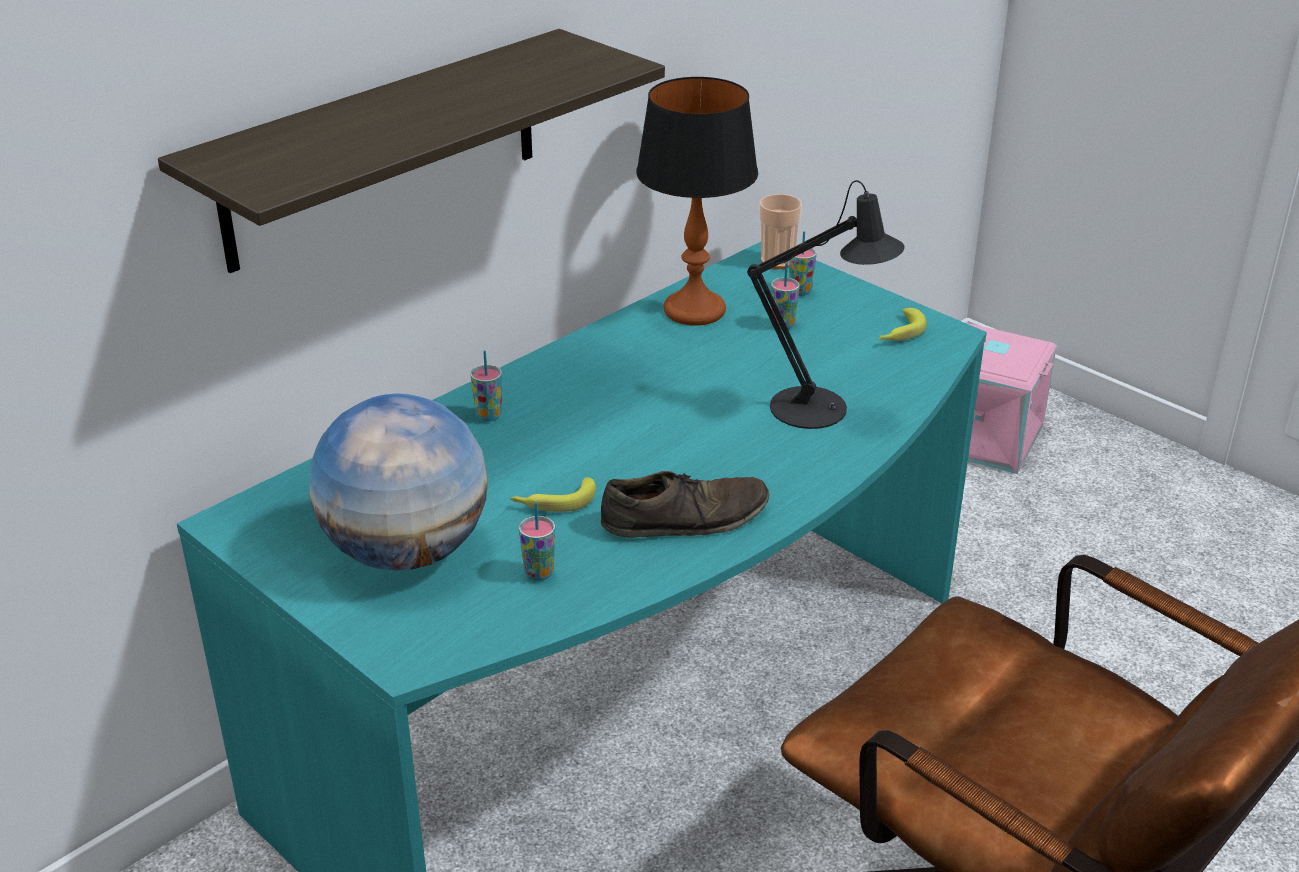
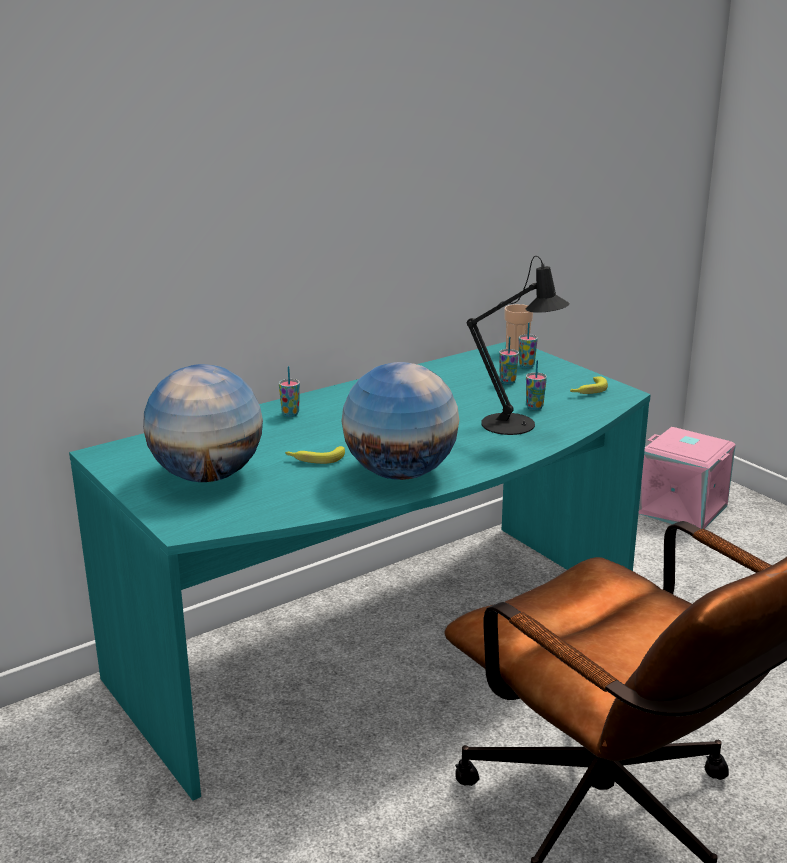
camera: 10 degrees right, 10 degrees down
(383, 149) = (230, 226): shelf -> none
(539, 573) = (289, 493): cup -> cup (534, 407)
(685, 518) = (400, 473): brown shoe -> globe
(694, 310) = (449, 371): table lamp -> none

